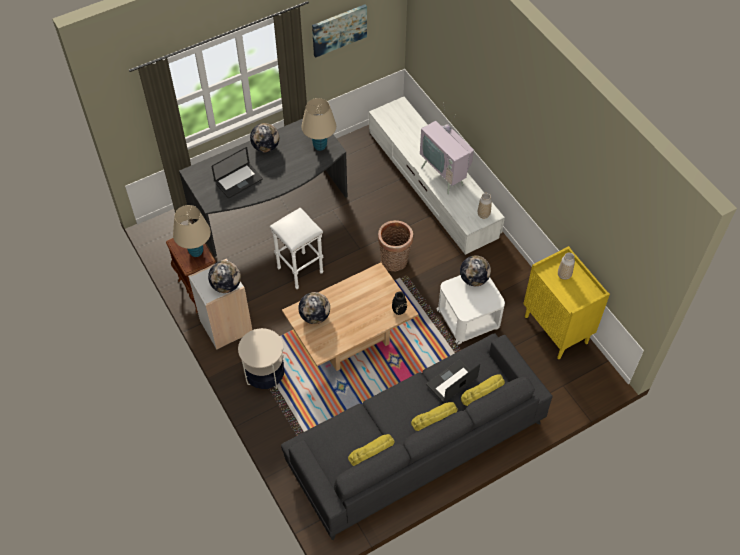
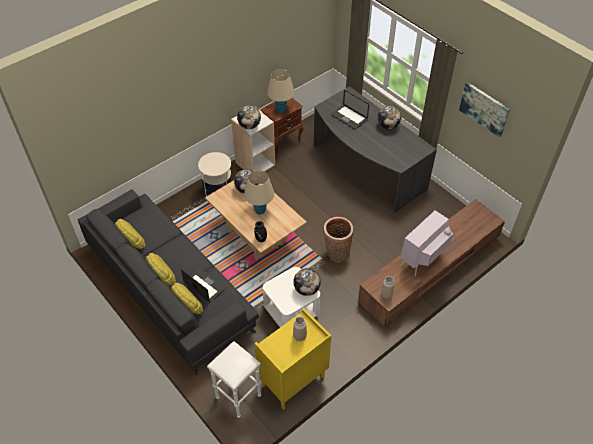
camera: 80 degrees right, 5 degrees down
(300, 271) = (313, 195): white stool -> white stool (237, 396)
(320, 146) = (400, 156): beige table lamp -> beige table lamp (260, 210)
(433, 182) = (431, 269): white tv stand -> brown tv stand

